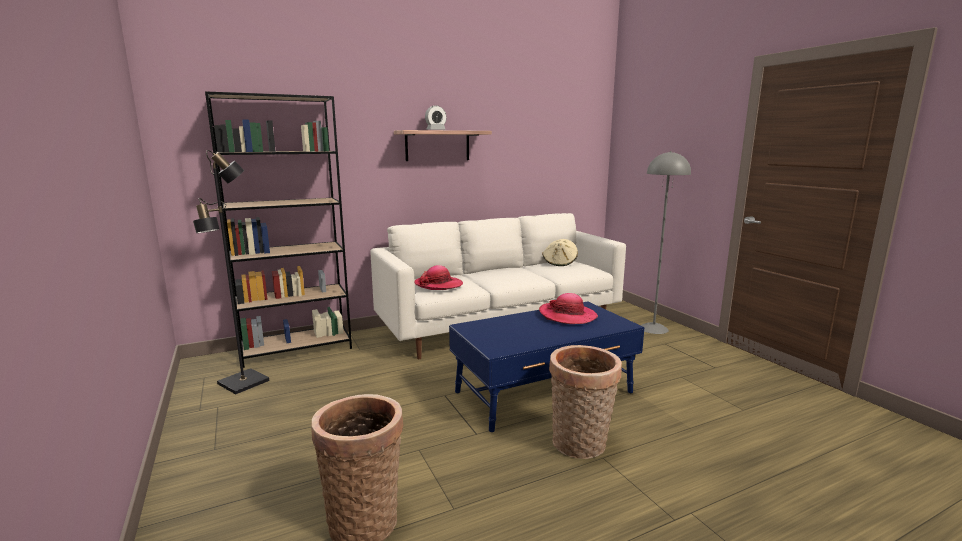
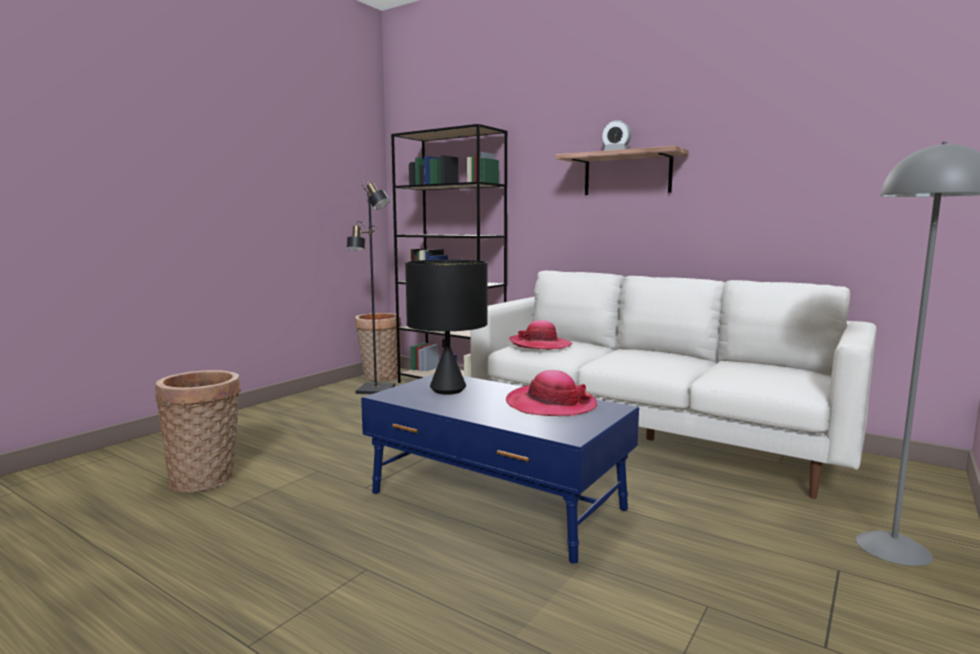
camera: 60 degrees right, 5 degrees down
(506, 332) = (448, 390): none -> black table lamp
(559, 263) = (771, 366): beige hat -> none
(580, 445) = (384, 549): basket -> basket (379, 377)

